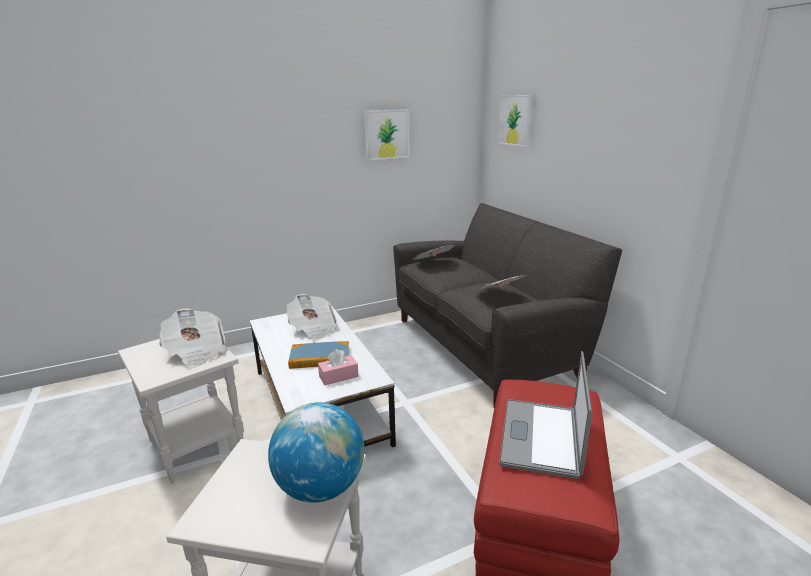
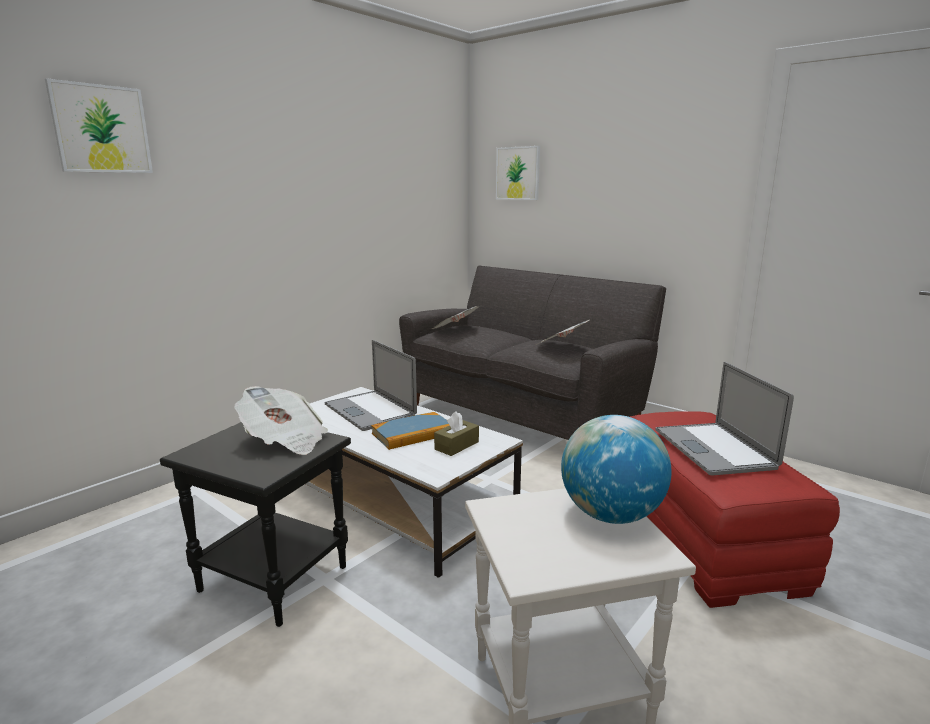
camera: 25 degrees left, 5 degrees down
(198, 445) = (276, 578): white side table -> black side table
(313, 329) = (370, 410): newspaper -> laptop
(338, 376) = (456, 445): pink tissue box -> brown tissue box
(386, 134) = (384, 186): picture -> picture (101, 129)

